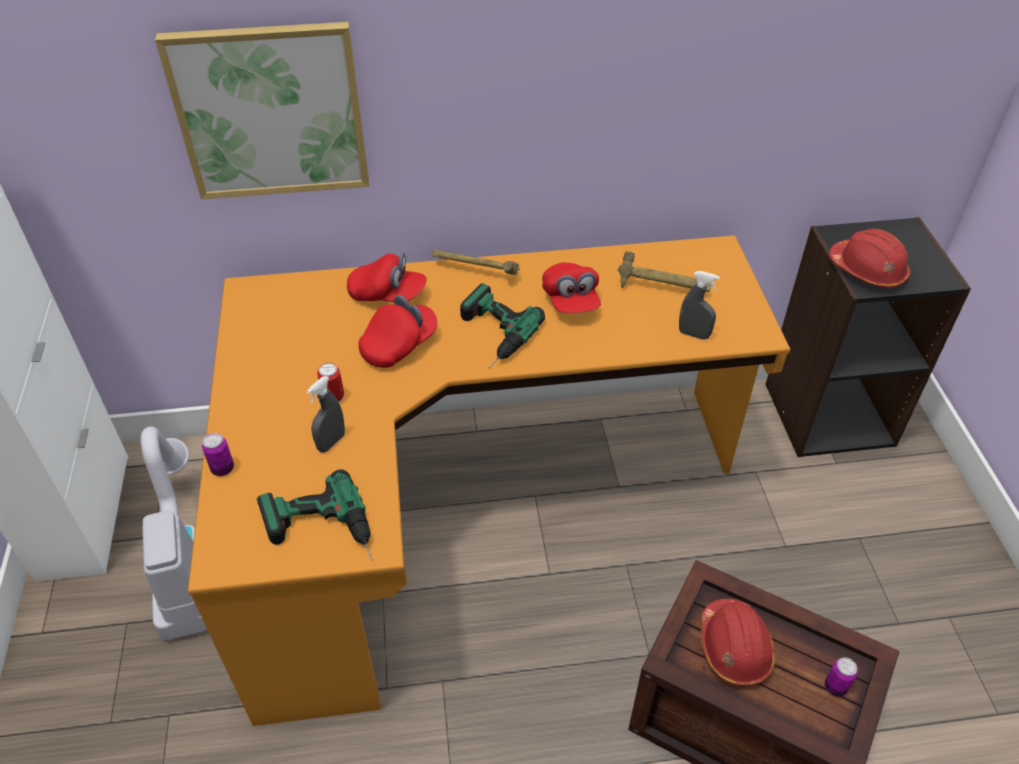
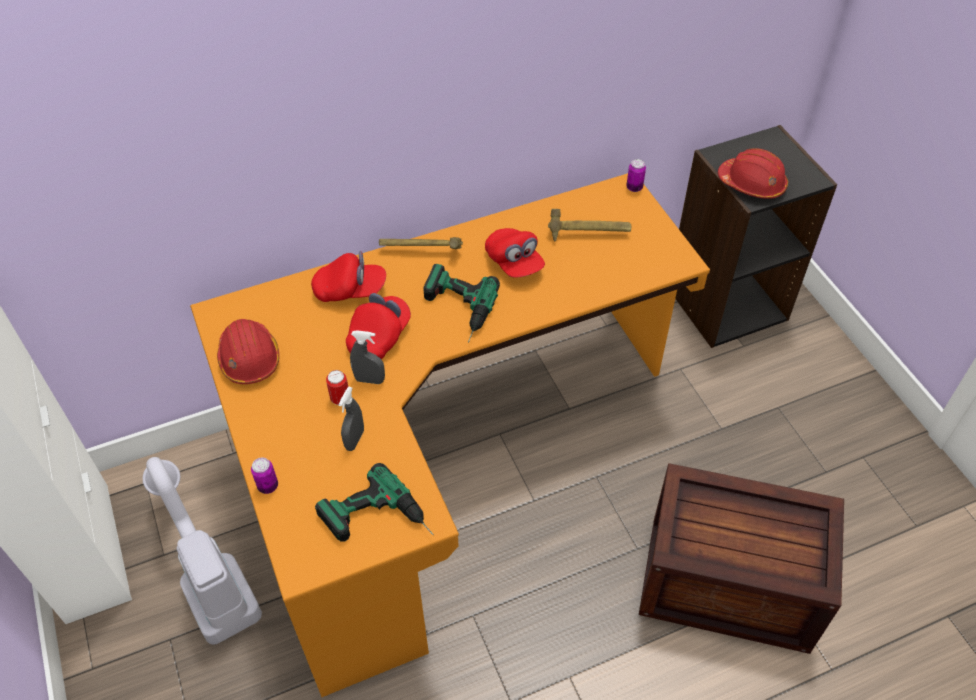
camera: 15 degrees left, 5 degrees up
(271, 112) = (224, 151): picture -> none
(694, 334) = (628, 272): grey spray bottle -> grey spray bottle (369, 380)
(734, 647) = (718, 528): red hard hat -> red hard hat (249, 358)
(835, 687) = (803, 539): can -> can (634, 187)

